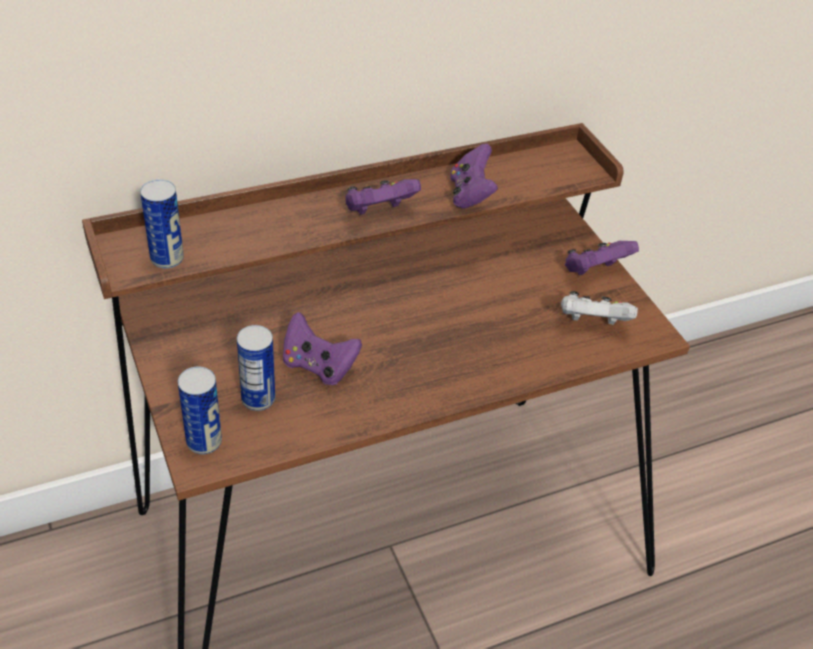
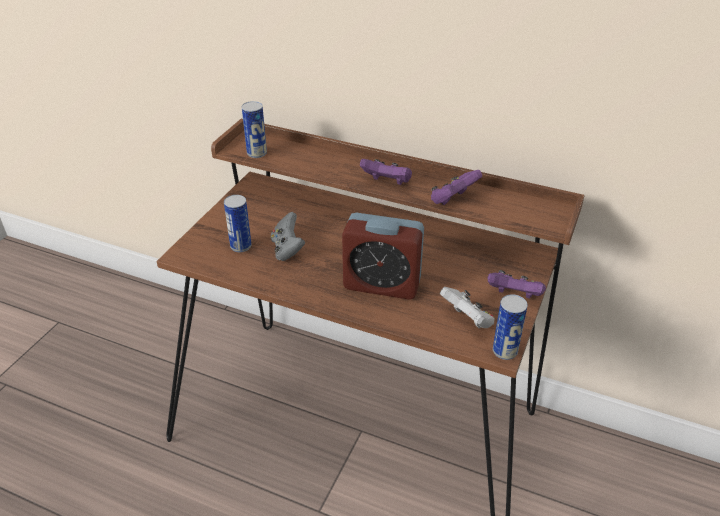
camera: 50 degrees right, 5 degrees down
(204, 441) = (194, 248): can -> can (505, 351)
(318, 366) = (287, 249): purple game controller -> grey game controller
(471, 339) = (382, 284): none -> alarm clock

